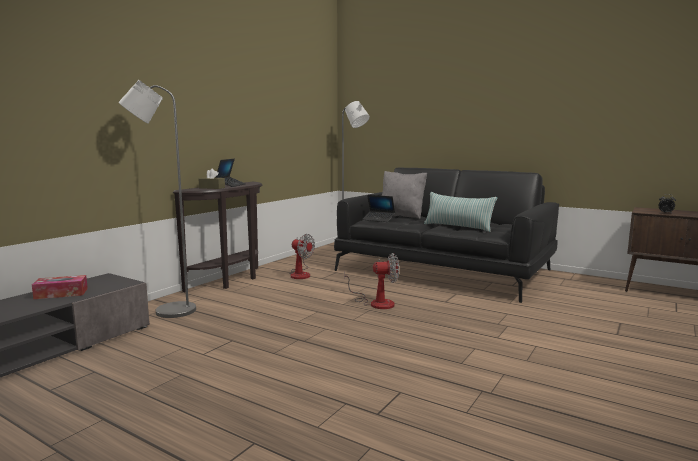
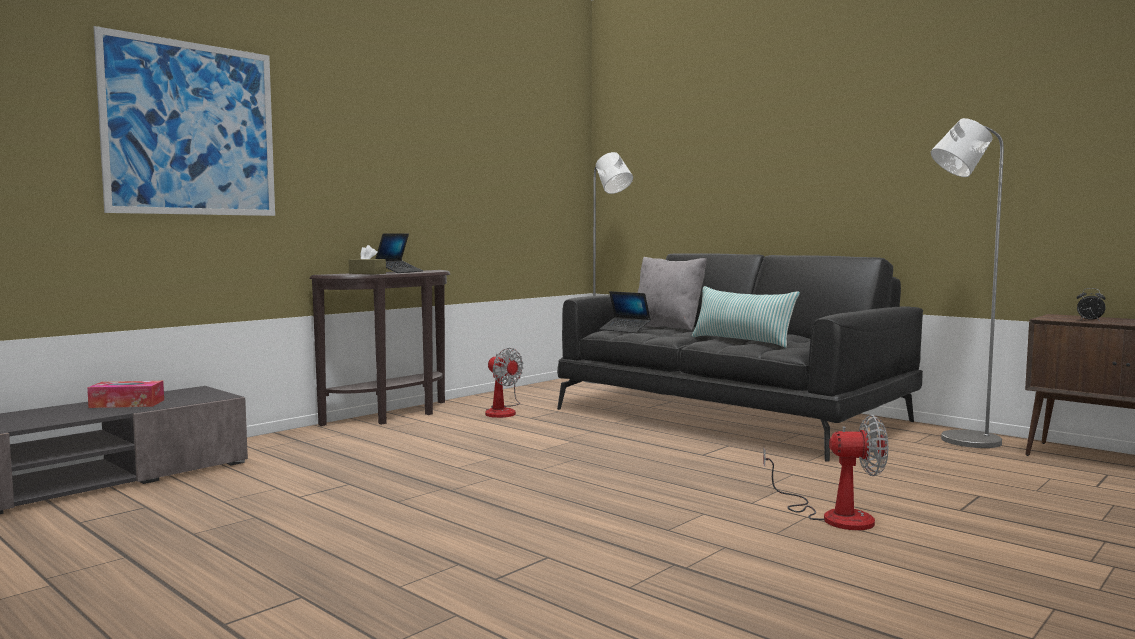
camera: 10 degrees right, 5 degrees down
(88, 89) = (191, 129): none -> picture
(167, 311) = (283, 447): grey floor lamp -> grey floor lamp (960, 441)
(376, 302) = (591, 451): fan -> fan (833, 516)

